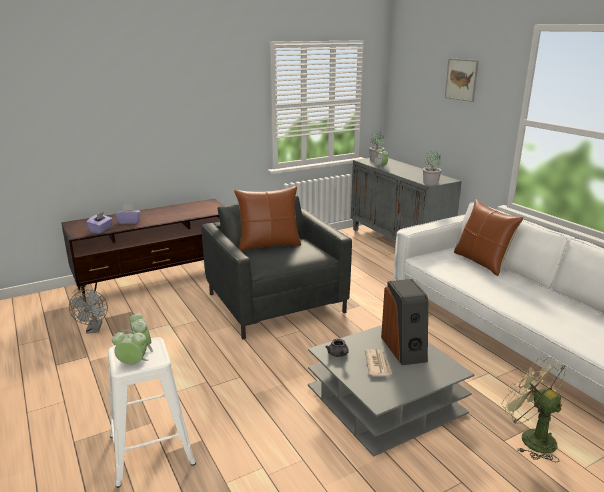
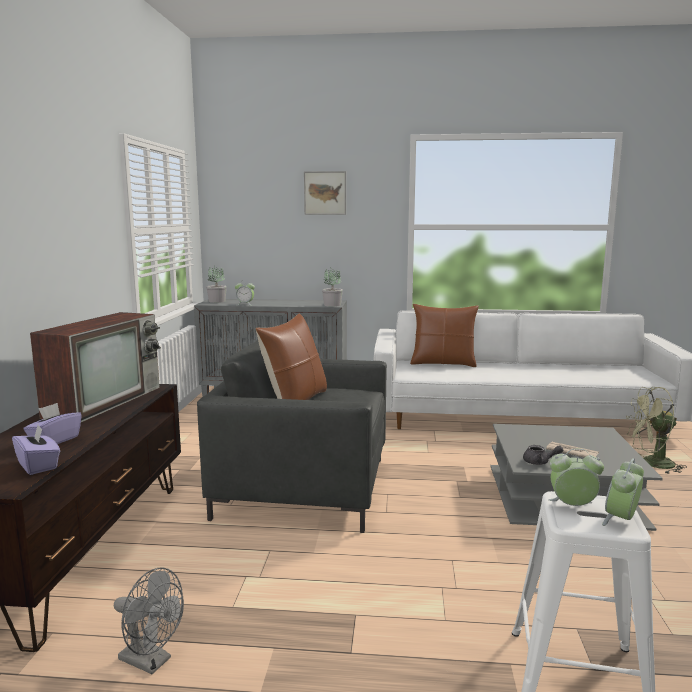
camera: 55 degrees left, 10 degrees down
(188, 210) = (105, 401): none -> television
(404, 348) = (551, 435): speaker -> none

